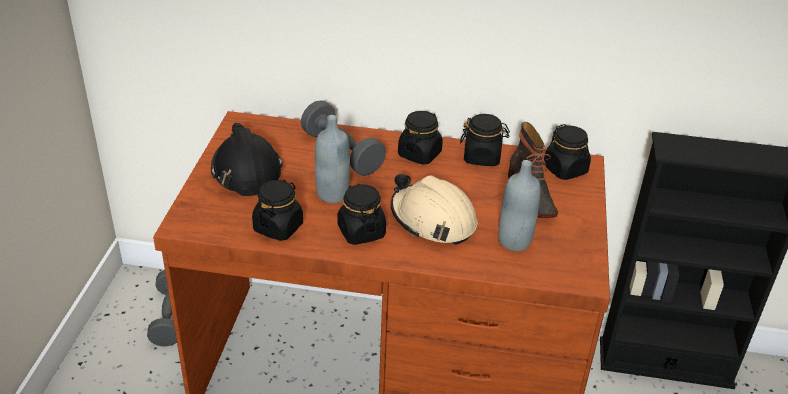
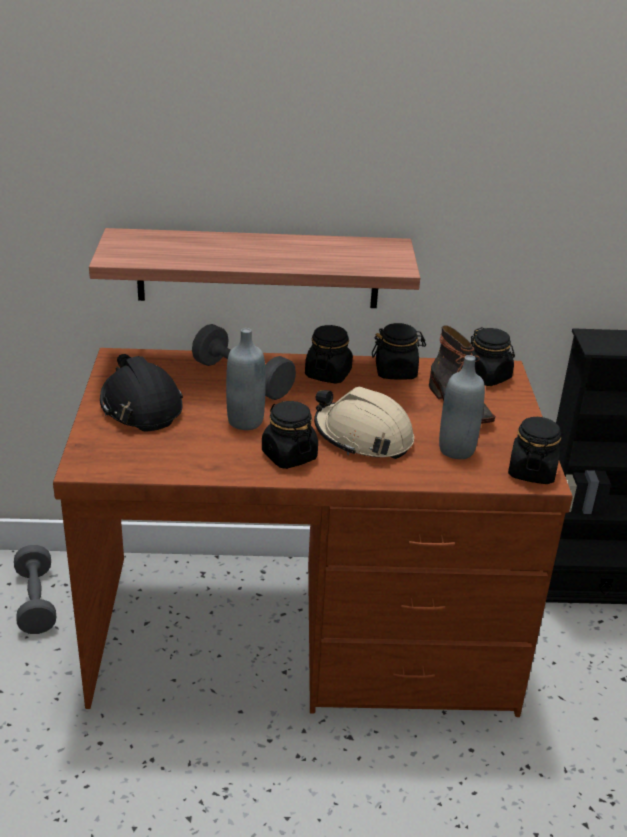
camera: 10 degrees left, 5 degrees down
(278, 227) = (195, 459): black jar -> black jar (531, 471)
(365, 54) = (258, 268): none -> shelf

